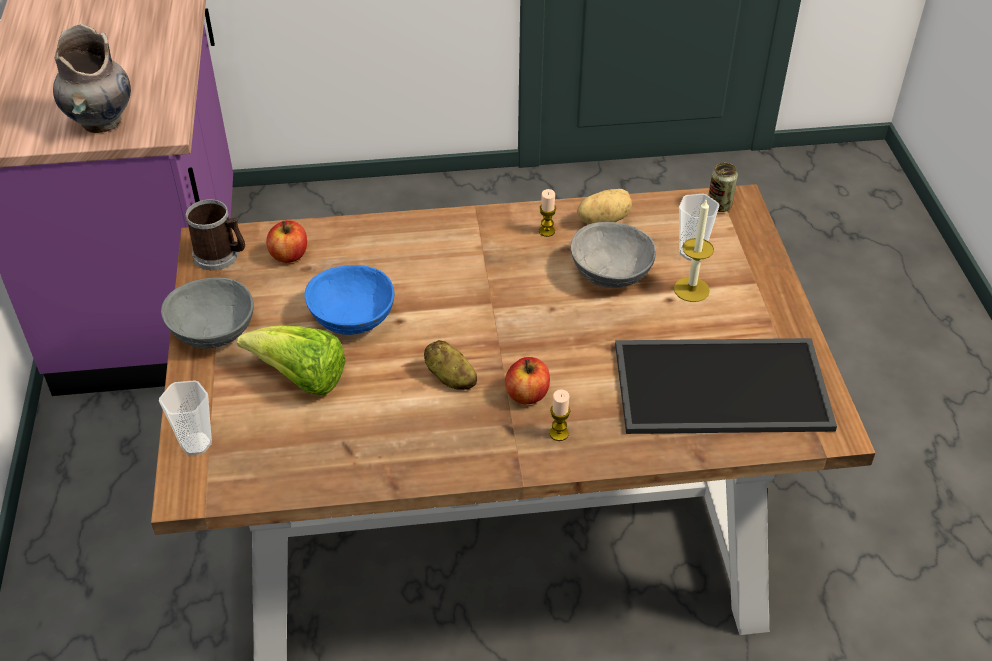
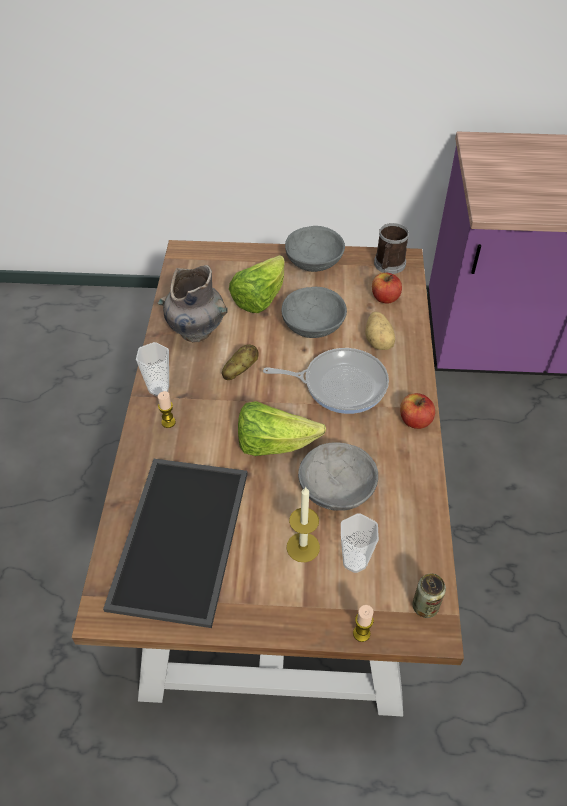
camera: 100 degrees right, 5 degrees up
(101, 123) = (497, 183): grey vase -> grey vase (195, 331)
(196, 444) = (219, 255): cup -> cup (159, 388)
(352, 318) = (312, 325): blue bowl -> grey bowl
(455, 283) = (340, 384): none -> frying pan
(527, 394) = (211, 410): apple -> apple (415, 420)
(546, 231) = (397, 453): candle -> candle (361, 633)
(564, 329) = (274, 444): none -> lettuce
(603, 220) = (409, 498): potato -> potato (379, 341)

